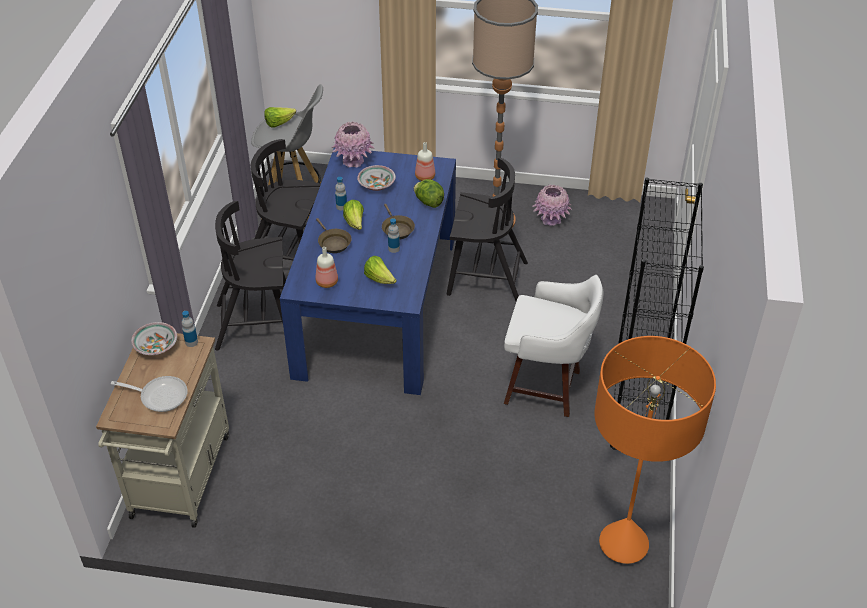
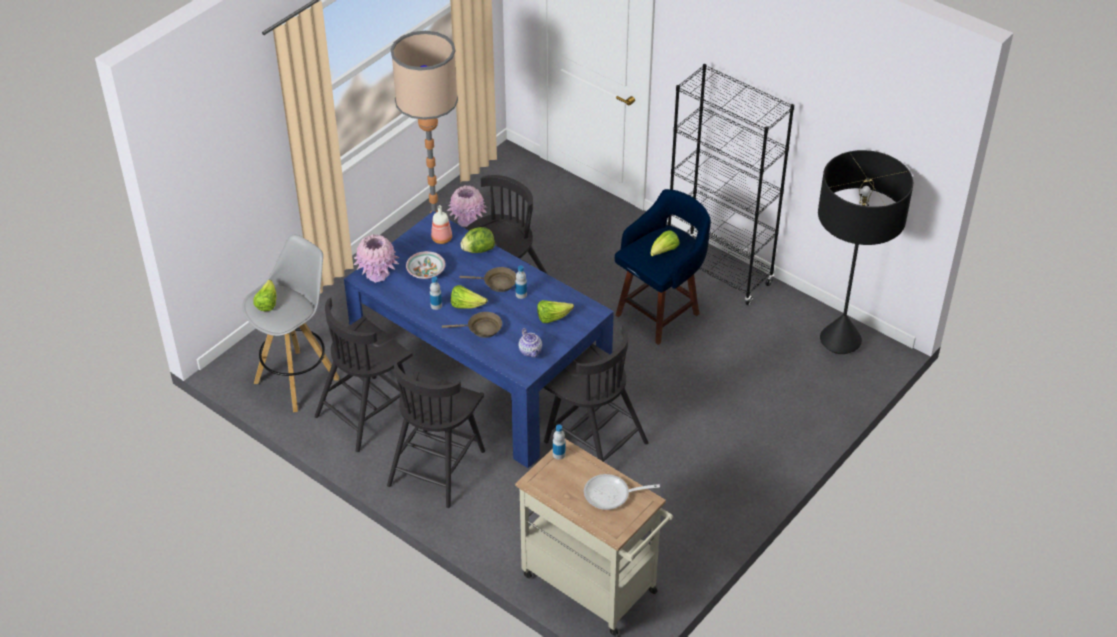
camera: 60 degrees left, 0 degrees up
(155, 347) = (546, 480): bowl -> none
(160, 396) = (611, 495): frying pan -> frying pan turned 135 degrees counterclockwise
(327, 282) = (531, 351): bottle -> teapot
(351, 409) = (594, 441): none -> black chair
(546, 324) = (664, 252): none -> lettuce
(546, 388) = (660, 313): white stool -> blue stool
(623, 546) = (840, 342): orange floor lamp -> black floor lamp

